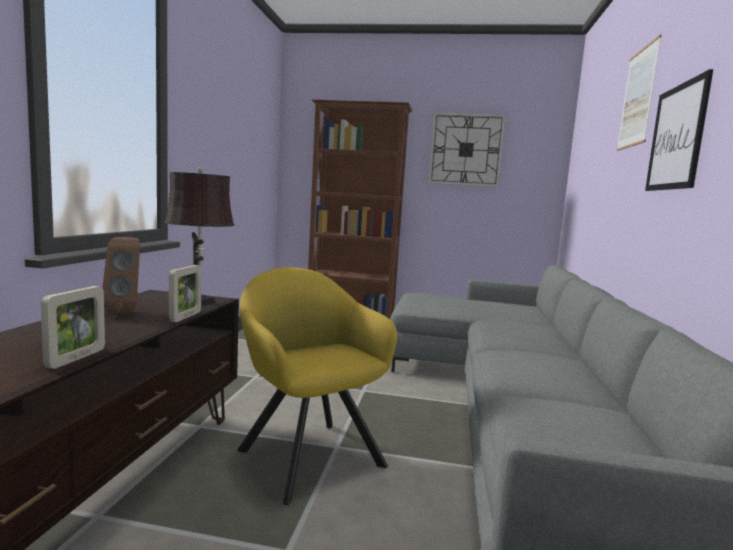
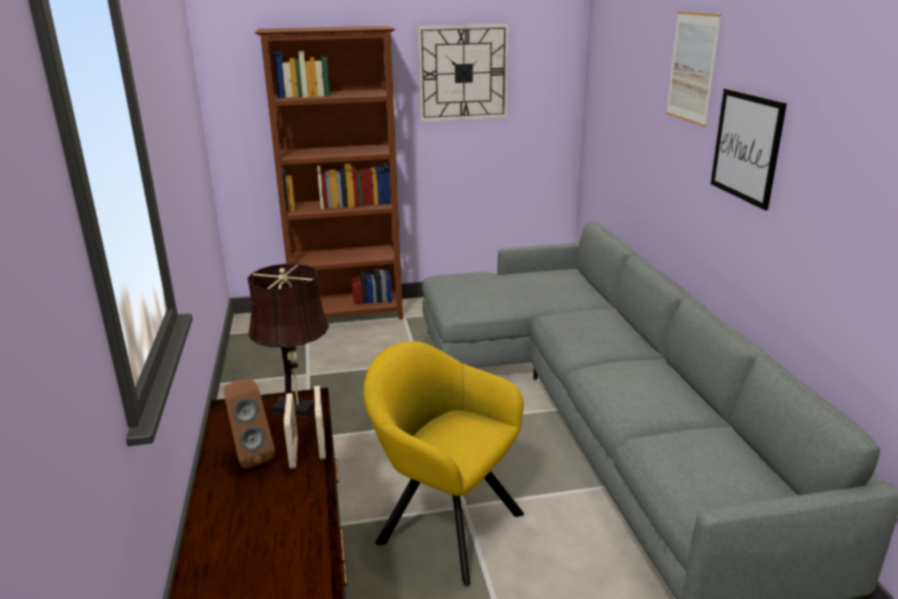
camera: 20 degrees left, 15 degrees up
(76, 358) = (318, 552): picture frame -> picture frame (294, 453)

